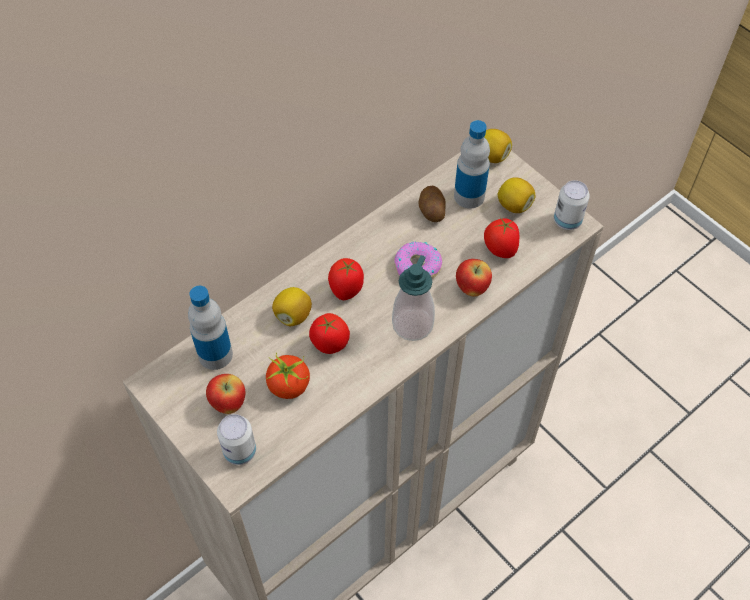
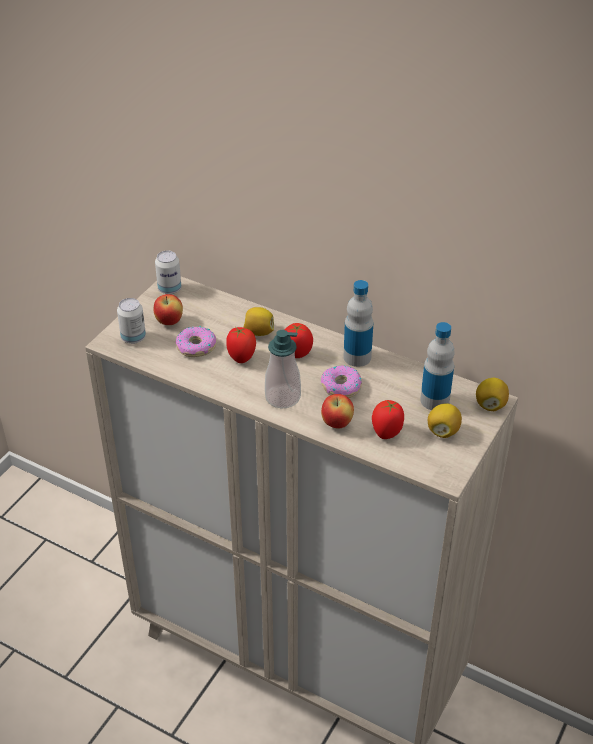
camera: 70 degrees right, 15 degrees down
(215, 354) = (206, 304): bottle -> bottle (357, 357)
(289, 386) = (196, 347): tomato -> donut
(431, 211) = (404, 381): potato -> none
(567, 221) = (447, 470): can -> can (169, 289)

